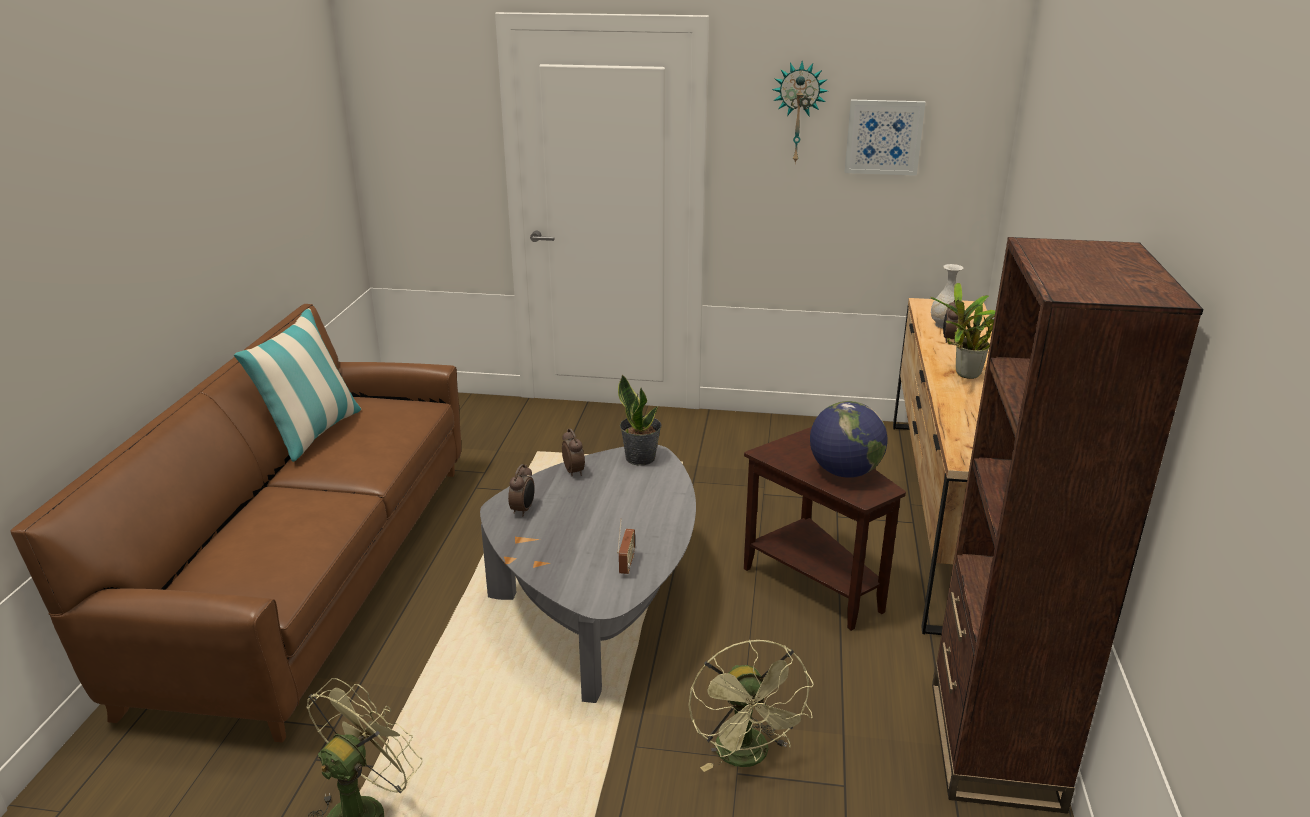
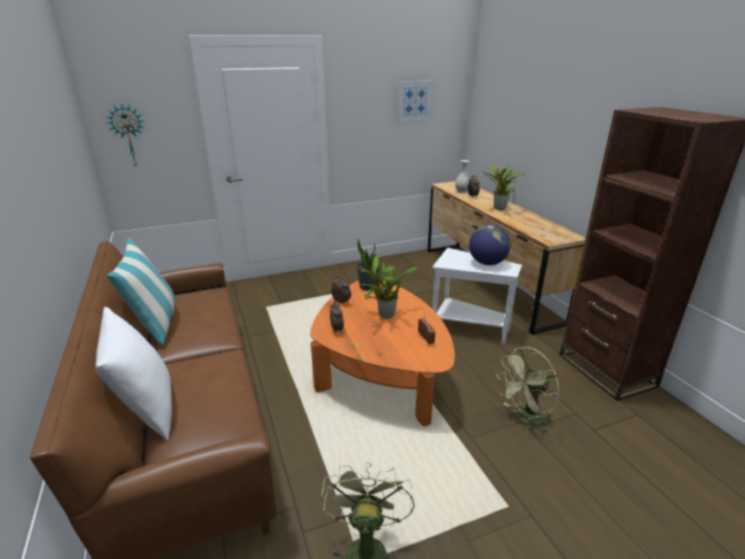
camera: 30 degrees left, 0 degrees up
(210, 534) = (147, 410): none -> white pillow
(600, 604) = (380, 373): grey coffee table -> orange coffee table
(610, 511) = (384, 316): none -> potted plant
(747, 757) = (525, 419): green fan -> green fan turned 105 degrees clockwise
(798, 112) = (373, 90): wall clock -> wall clock (129, 135)
(813, 582) = (467, 328): brown side table -> white side table

